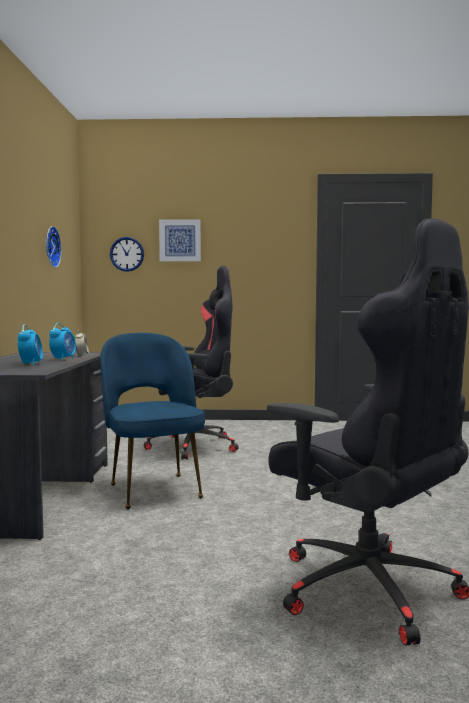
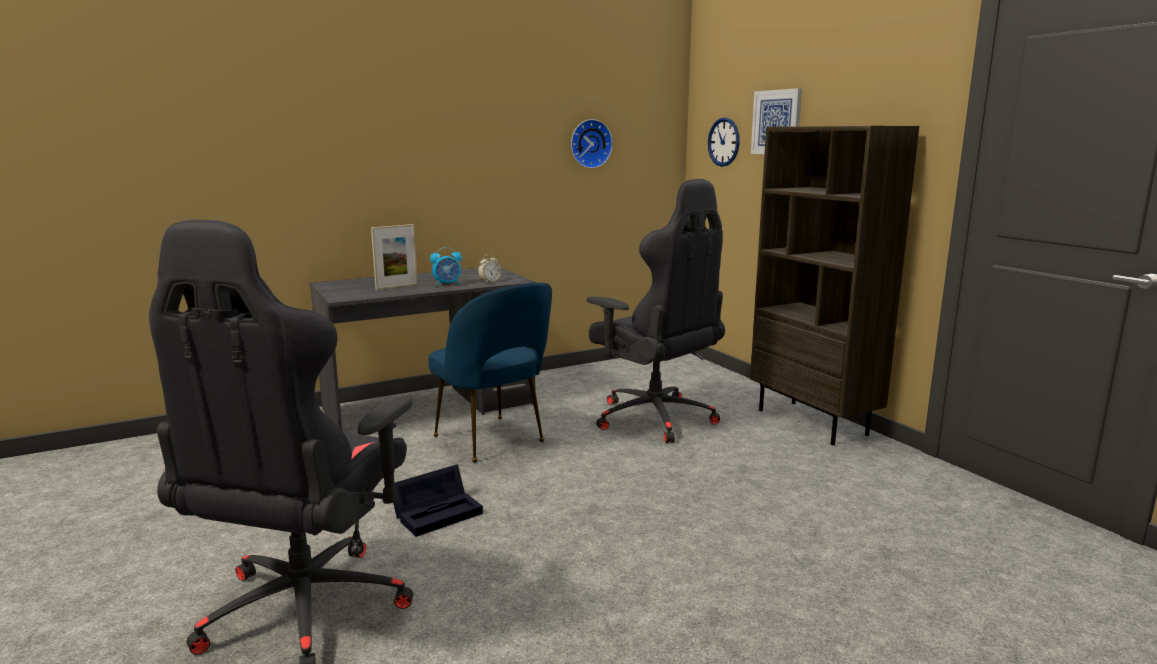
camera: 60 degrees right, 10 degrees up
(31, 364) = (397, 286): alarm clock -> picture frame
(153, 488) = (493, 442): blue chair -> blue chair turned 105 degrees clockwise
(254, 424) = (813, 422): none -> brown bookcase
(254, 523) = (438, 512): none -> black storage box

